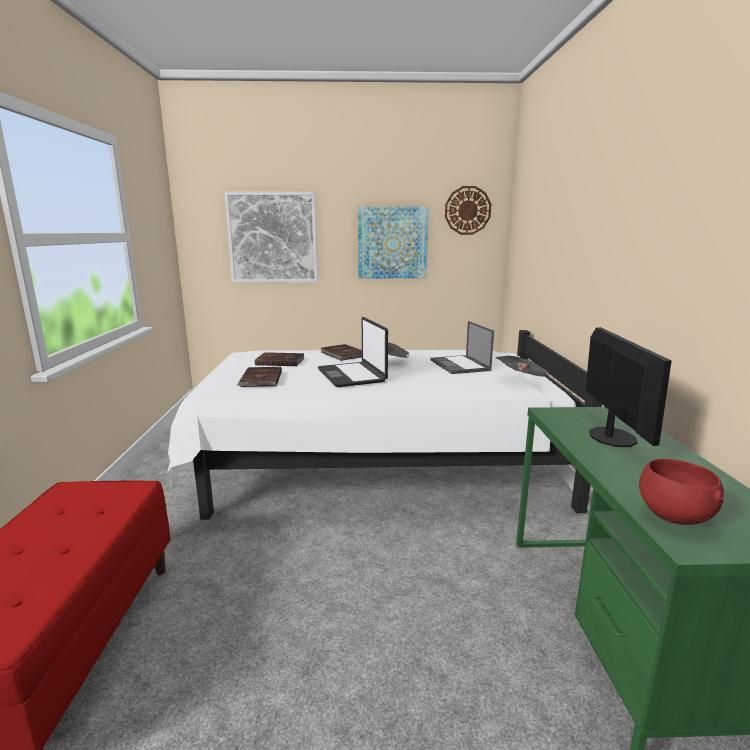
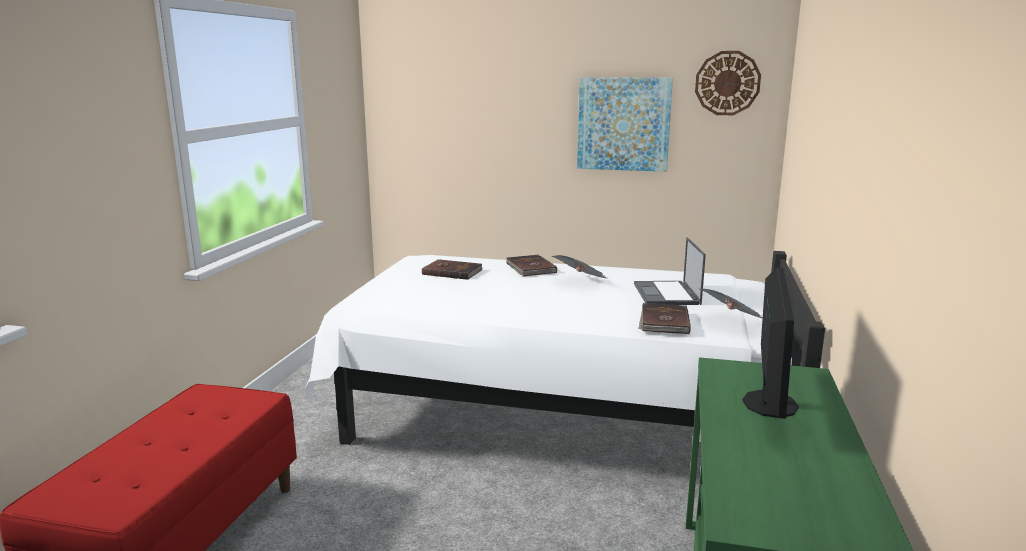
camera: 15 degrees right, 0 degrees up
(260, 379) = (418, 293): brown book -> brown book (663, 322)
(272, 238) = (474, 115): picture -> none
(352, 375) = (524, 297): laptop -> none
(673, 516) = (751, 495): red bowl -> none

